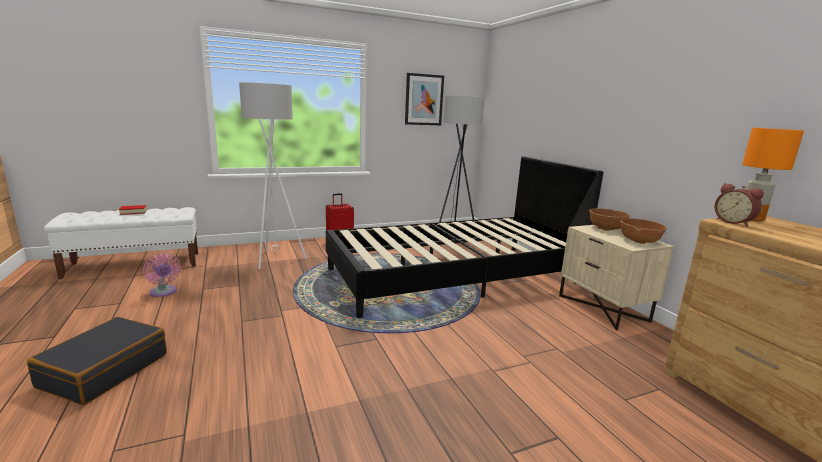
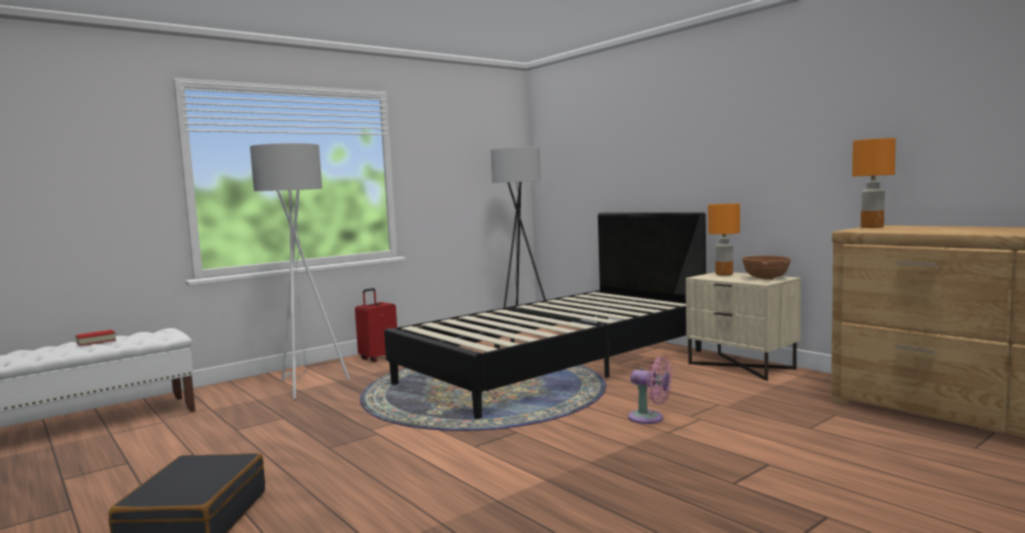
camera: 15 degrees left, 10 degrees down
(164, 292) = (181, 442): pink fan -> pink fan (649, 418)
(424, 100) = (460, 157): picture -> none
(606, 228) = (724, 274): brown bowl -> orange table lamp
(734, 222) = (860, 229): alarm clock -> none

